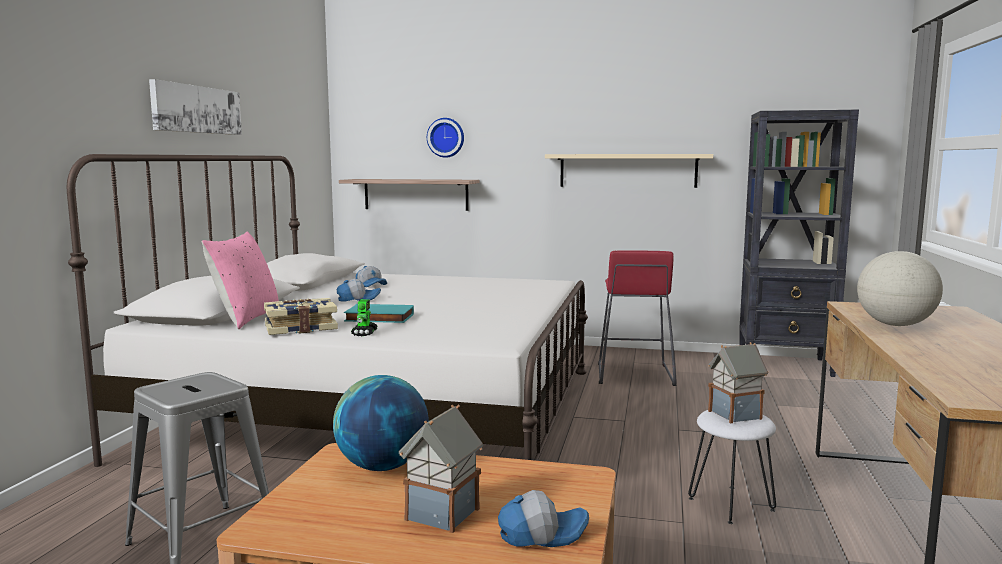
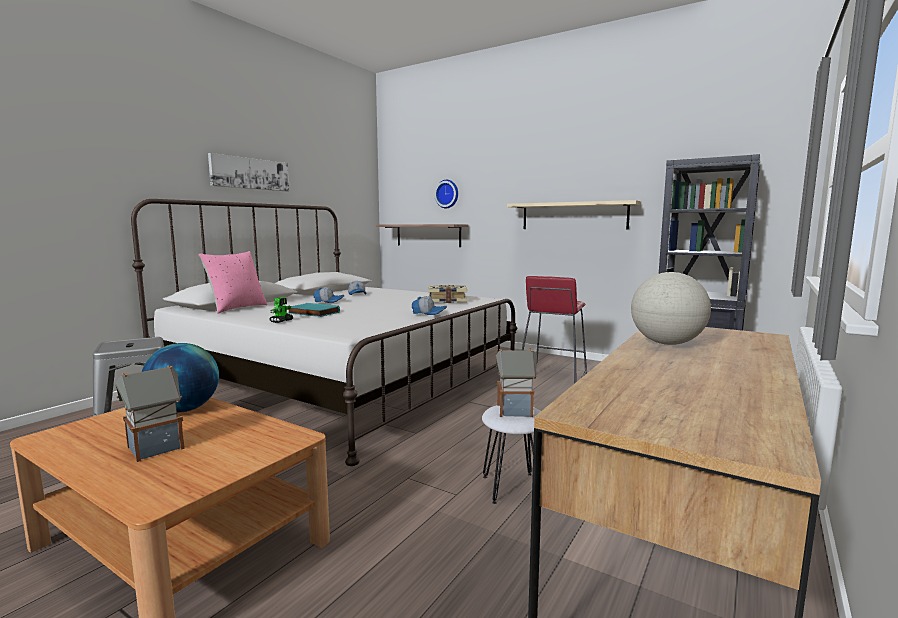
camera: 20 degrees right, 0 degrees up
(300, 328) = (253, 315): book -> book (447, 301)
(542, 534) = (187, 474): cap -> cap (429, 313)

